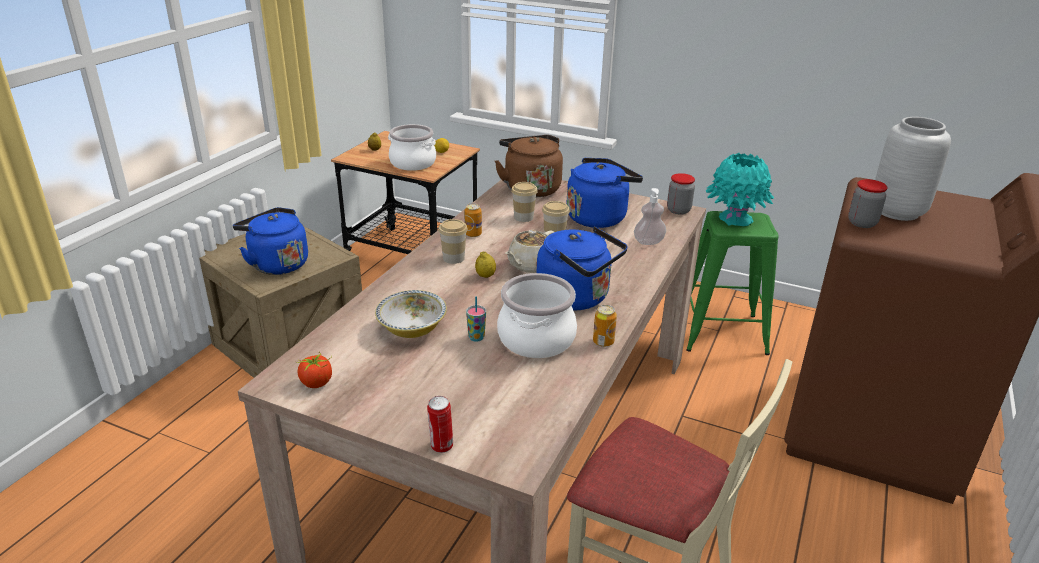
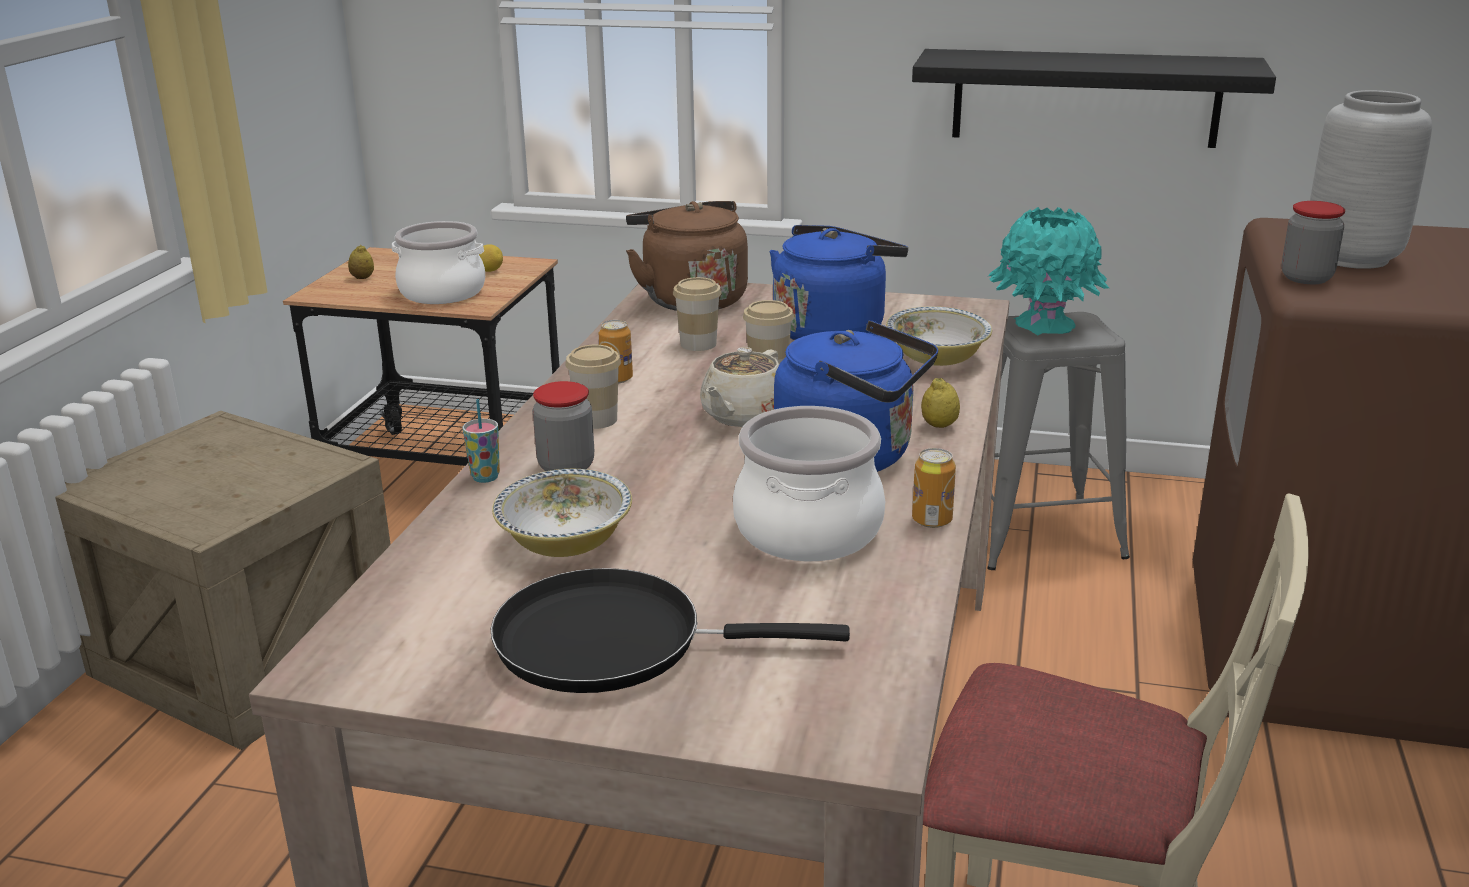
camera: 10 degrees left, 5 degrees down
(276, 264) = (219, 490): blue kettle -> none
(317, 383) = (411, 658): tomato -> none
(415, 389) = (614, 642): none -> black frying pan
(441, 447) = (707, 735): can -> none
(476, 337) = (695, 542): cup -> cup (485, 477)
(485, 276) = (668, 441): lemon -> lemon (939, 425)
(648, 242) = (937, 359): soap dispenser -> bowl
(678, 210) = (965, 307): jar -> jar (566, 467)
(721, 333) = (1037, 533): green stool -> grey stool
(781, 88) = (1085, 98): none -> black shelf

